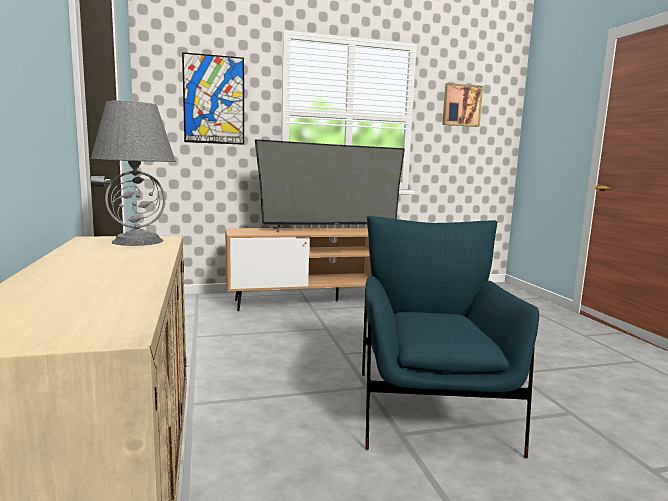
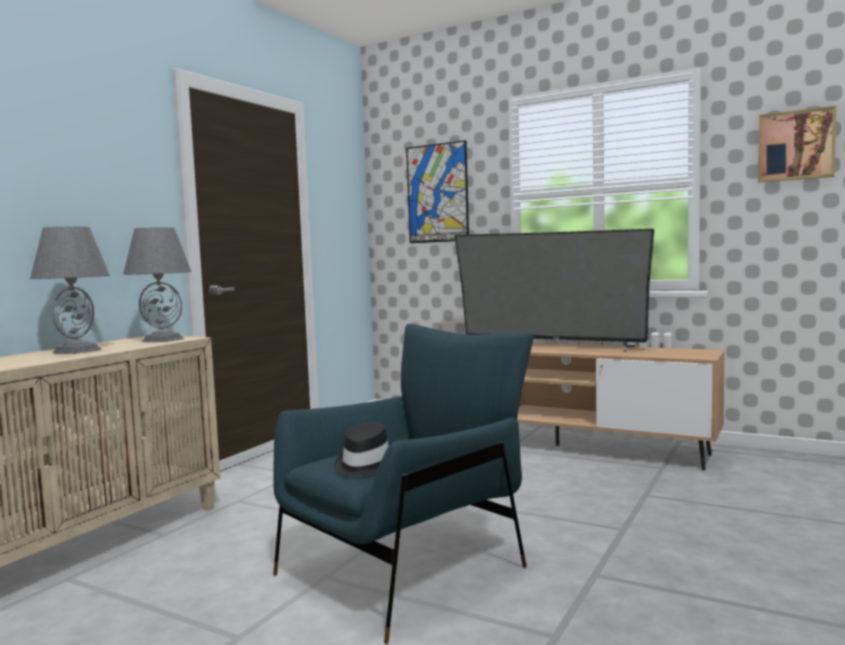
camera: 45 degrees right, 5 degrees down
(98, 262) = (77, 350): none -> grey table lamp
(456, 331) = (364, 464): none -> black hat

